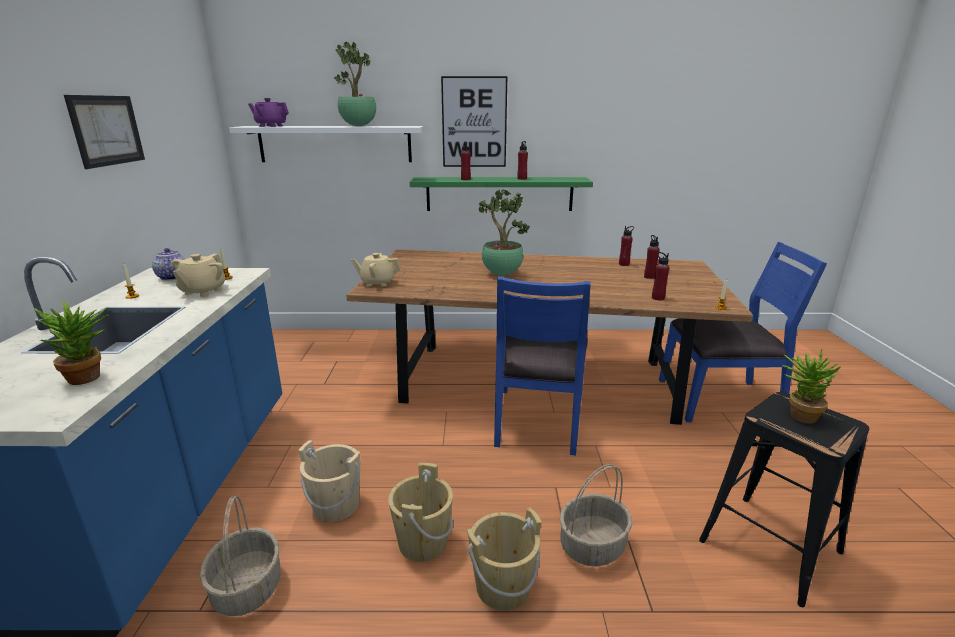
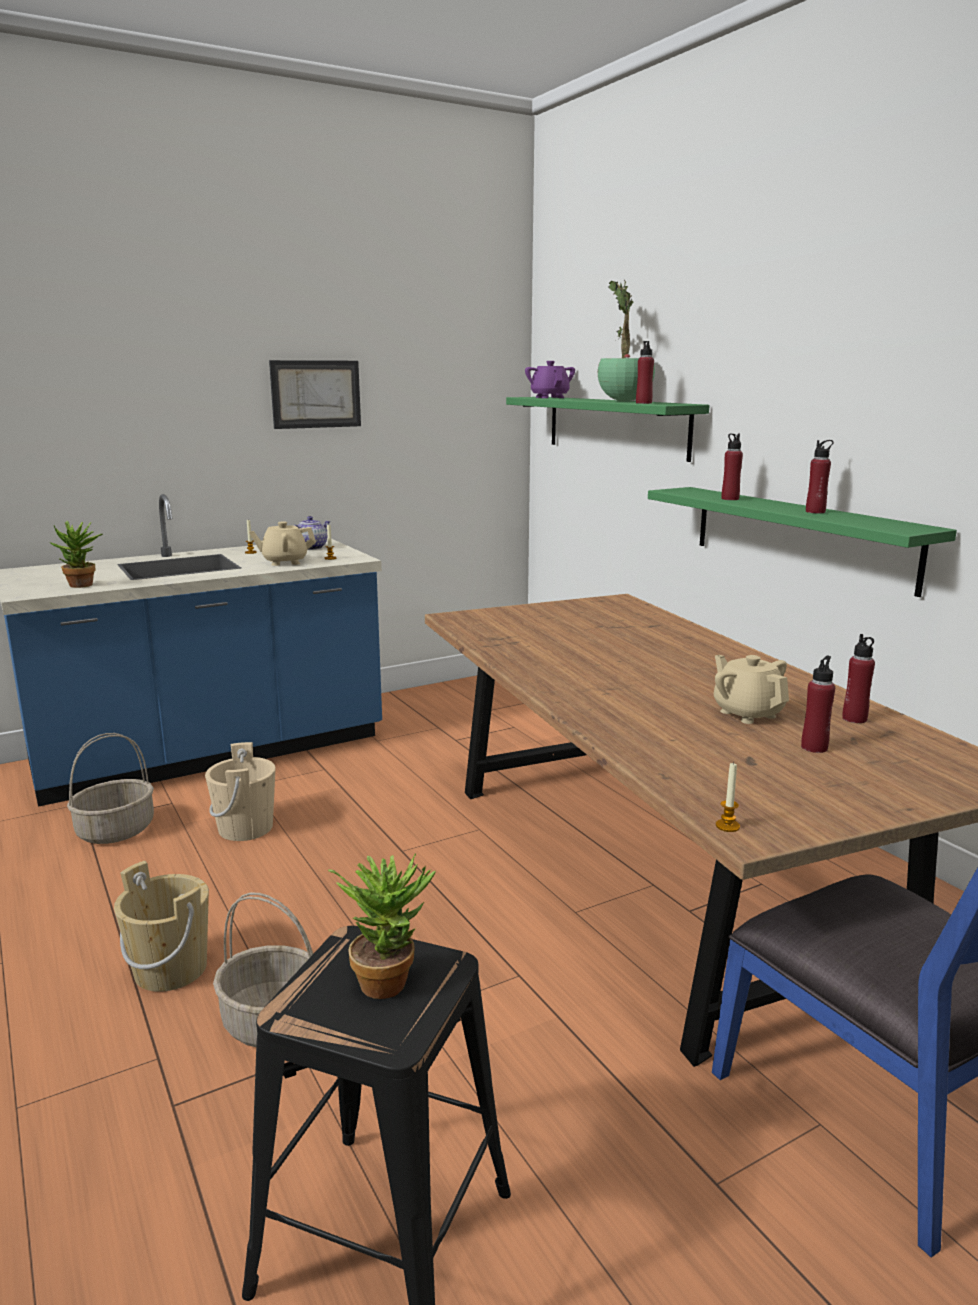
camera: 60 degrees right, 5 degrees down
(335, 144) = (616, 426): white shelf -> green shelf
(377, 283) = (480, 615): beige teapot -> beige teapot (747, 713)
(423, 542) = (217, 895): beige bucket -> none
(474, 122) = (775, 402): picture -> none
(501, 274) = (622, 656): potted plant -> none
(538, 420) = (534, 904): blue chair -> none
(658, 298) = (693, 767): red bottle -> red bottle (643, 403)

